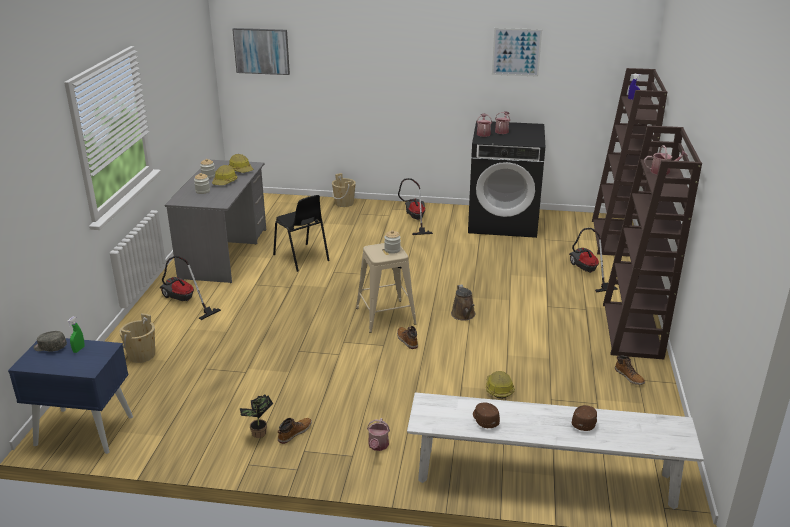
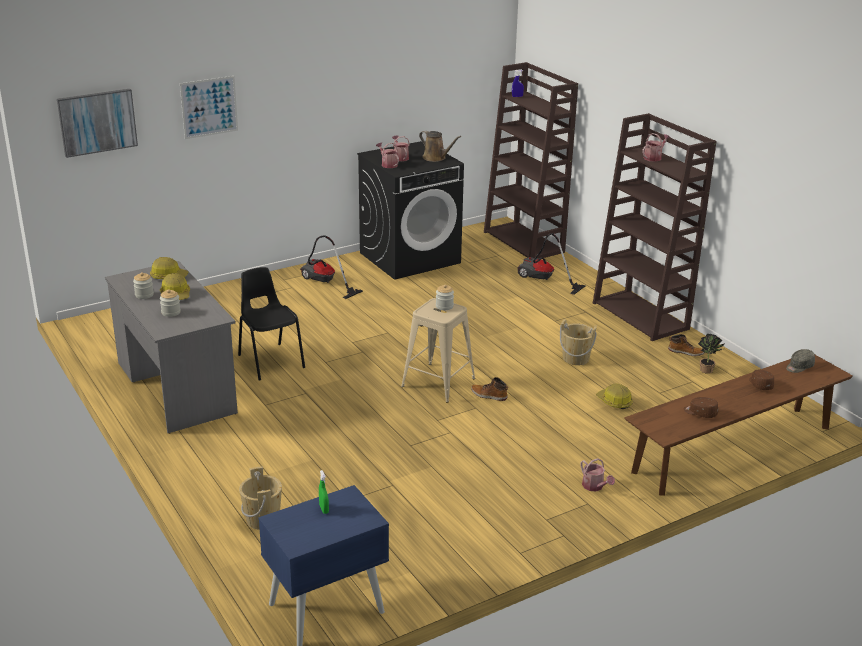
camera: 40 degrees left, 0 degrees up
(50, 347) = (291, 521): grey cap -> grey cap (799, 367)
(183, 301) = (216, 452): vacuum cleaner -> none
(258, 434) = (490, 527): potted plant -> potted plant (708, 371)
(294, 433) = (517, 510): boot -> none
(301, 258) = (270, 361): black chair -> black chair turned 135 degrees counterclockwise
(344, 203) = (223, 290): beige bucket -> beige bucket (575, 358)
(464, 315) = (502, 355): brown watering can -> brown watering can (436, 158)
(516, 52) = (391, 68): picture -> picture (209, 107)
(544, 478) = (733, 449): white bench -> brown bench

